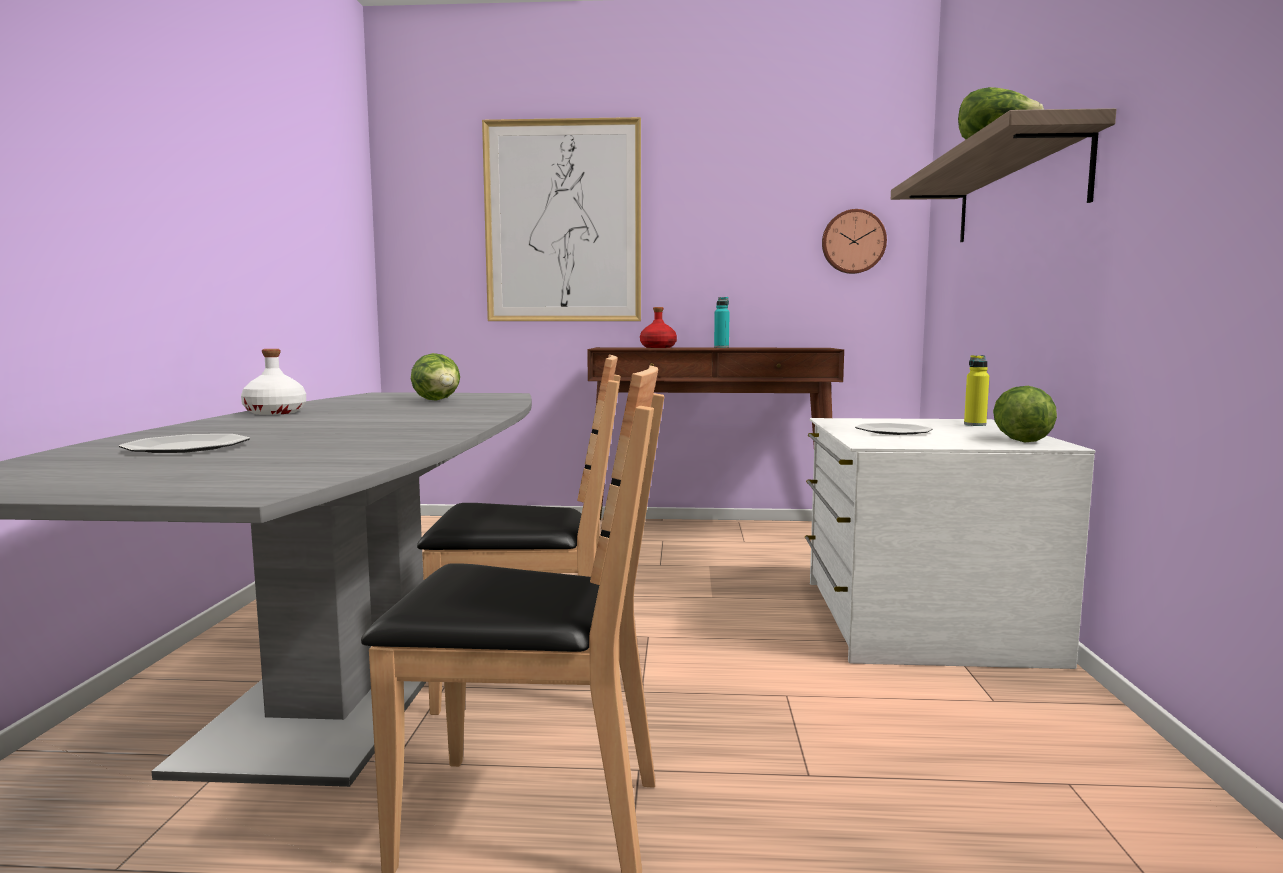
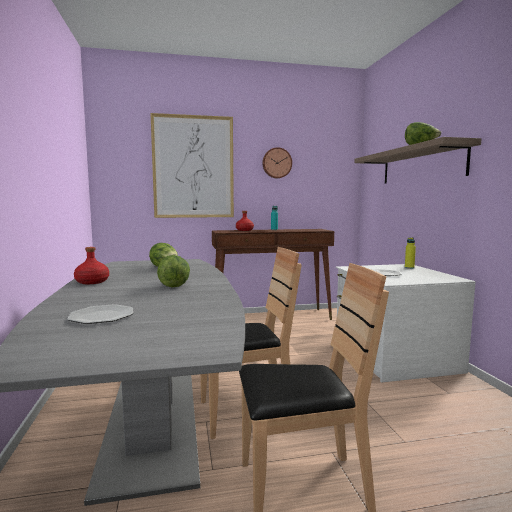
camera: 15 degrees left, 0 degrees up
(274, 412) = (92, 282): white bottle -> red bottle
(853, 242) = (330, 180): wall clock -> wall clock (276, 163)
(1020, 440) = (441, 277): lettuce -> lettuce (174, 285)

